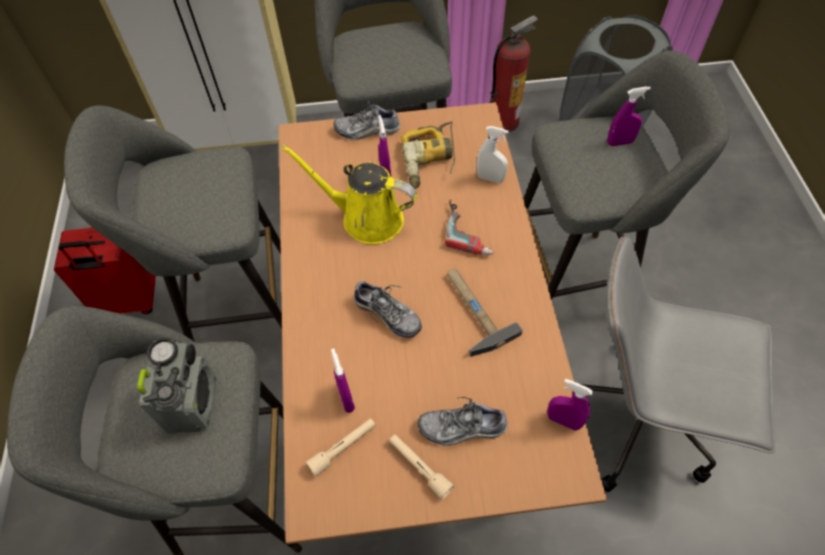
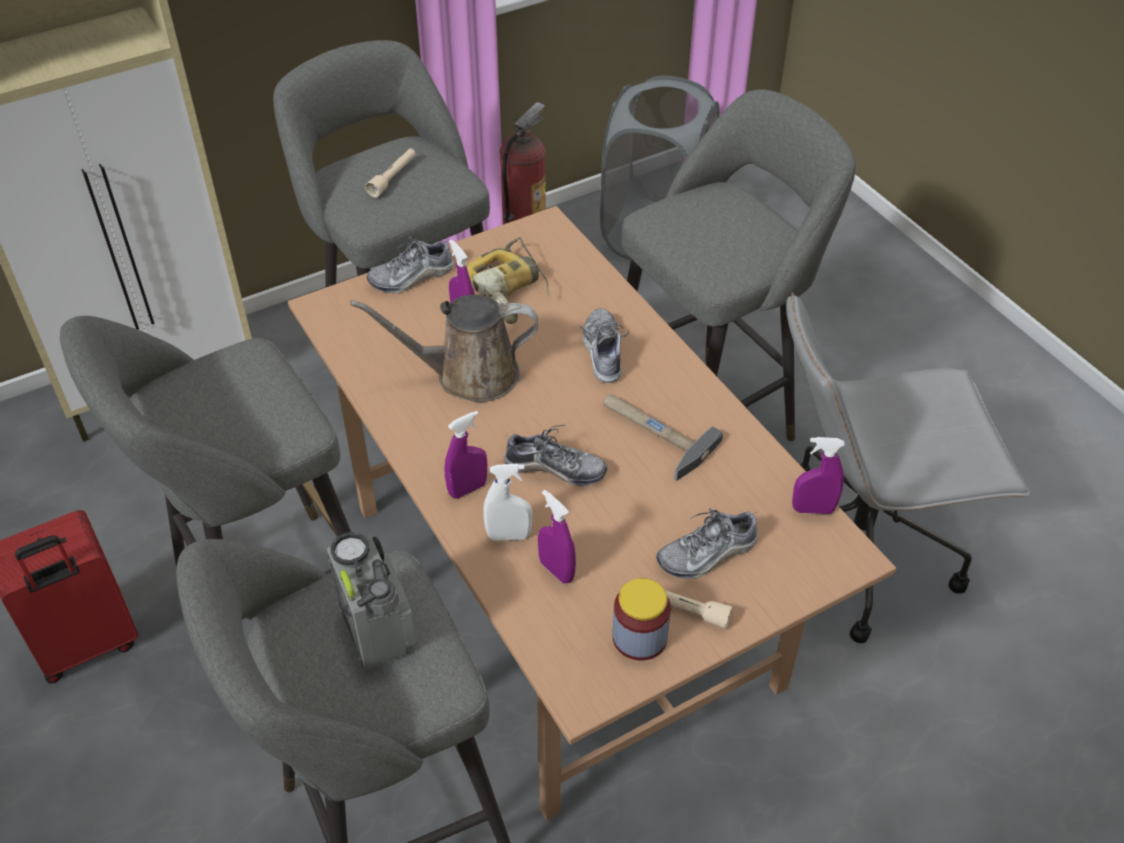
camera: 25 degrees left, 10 degrees down
(343, 448) = (582, 621): beige flashlight -> beige flashlight (393, 178)
(366, 218) = (468, 375): yellow watering can -> brown watering can
(377, 478) = (639, 637): none -> jar
(470, 230) = (603, 352): power drill -> shoe
(490, 178) = (596, 290): white spray bottle -> white spray bottle (509, 536)
(620, 142) = (729, 209): purple spray bottle -> purple spray bottle (468, 489)

